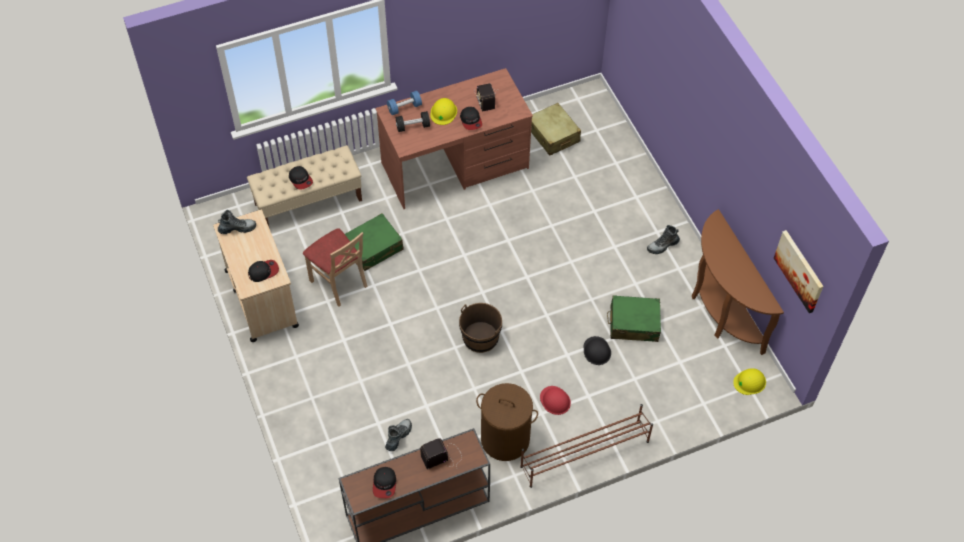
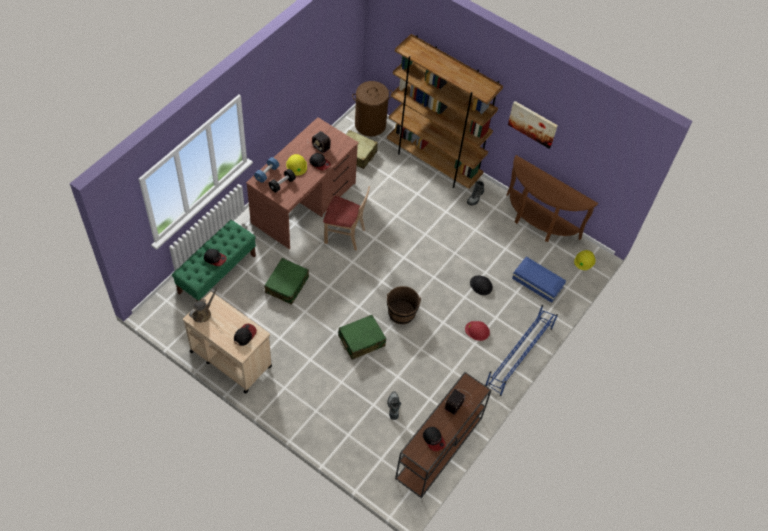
camera: 35 degrees left, 0 degrees up
(237, 228) = (203, 313): boot -> brown watering can
(308, 202) = (217, 274): beige bench -> green bench
(339, 282) = (279, 321): beige chair -> beige chair (344, 235)
(505, 439) = (463, 372): brown laundry basket -> brown laundry basket (370, 125)
(584, 454) = (518, 356): brown shoe rack -> blue shoe rack
(633, 324) = (491, 256): green suitcase -> green suitcase (361, 341)
(640, 183) = (433, 162): none -> brown bookcase
(669, 381) = (537, 283): none -> blue storage box
(799, 271) = (610, 169): picture -> picture (533, 124)

